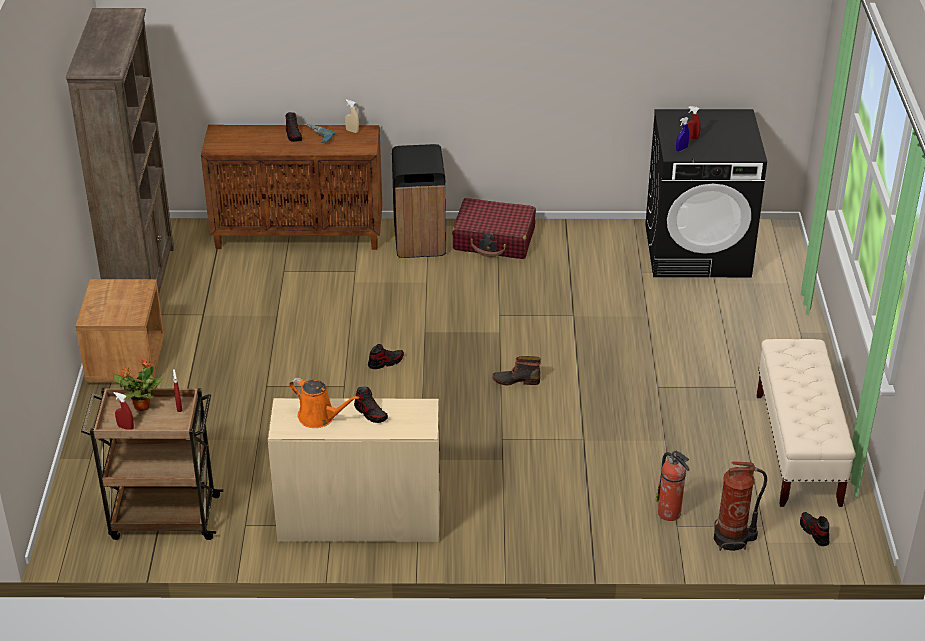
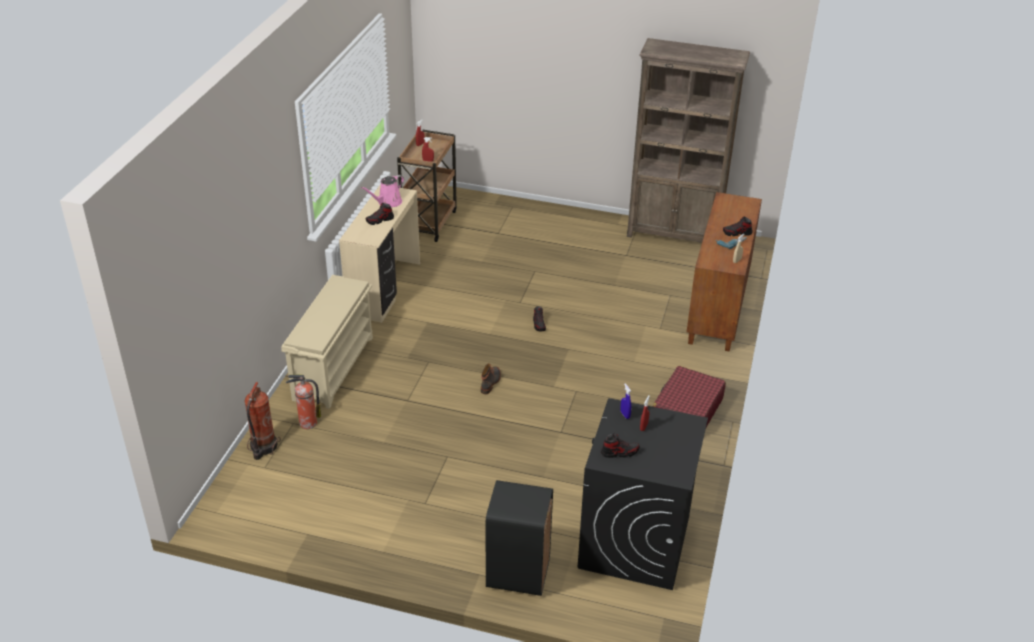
camera: 105 degrees right, 0 degrees up
(126, 361) = (584, 222): brown nightstand -> none
(141, 406) = (436, 150): potted plant -> none
(319, 417) = (388, 202): orange watering can -> pink watering can
(420, 241) = (694, 368): black trash can -> black trash can (518, 574)
(554, 522) = (333, 367): none -> beige shoe rack
(797, 450) = (331, 516): beige bench -> none
(814, 532) = (240, 493): shoe -> shoe (619, 452)

